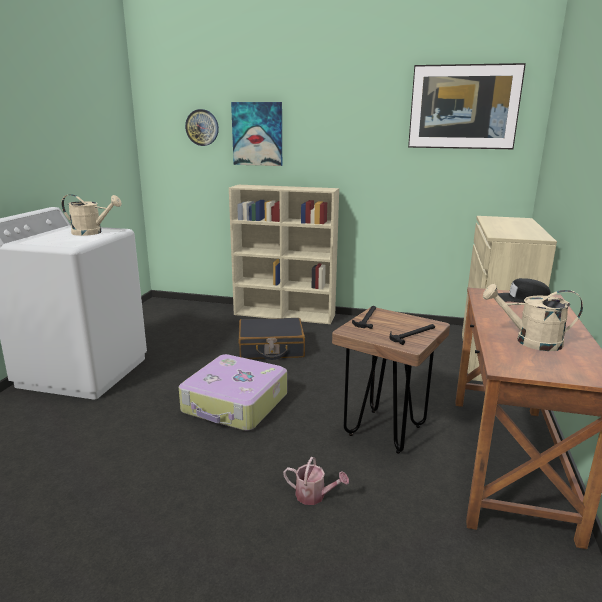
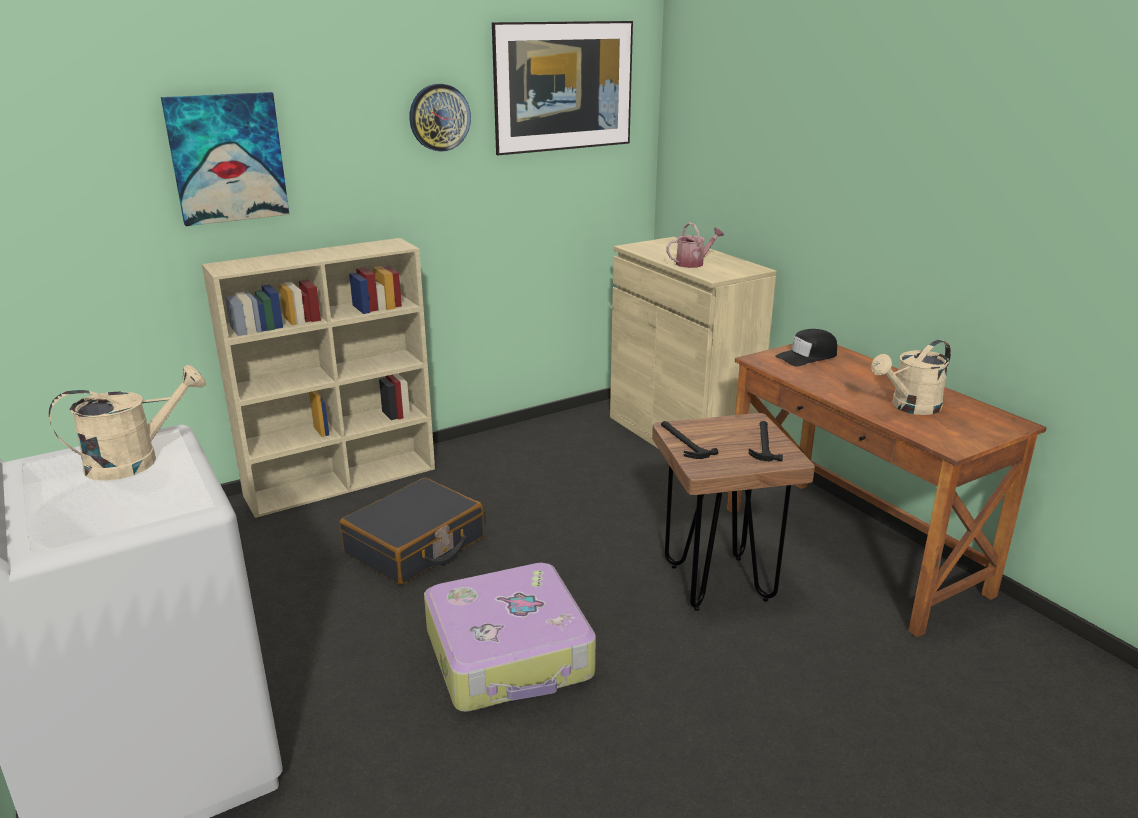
camera: 45 degrees left, 5 degrees up
(202, 127) = (91, 156): wall clock -> wall clock (439, 117)
(314, 496) = (774, 701): watering can -> watering can (693, 263)

